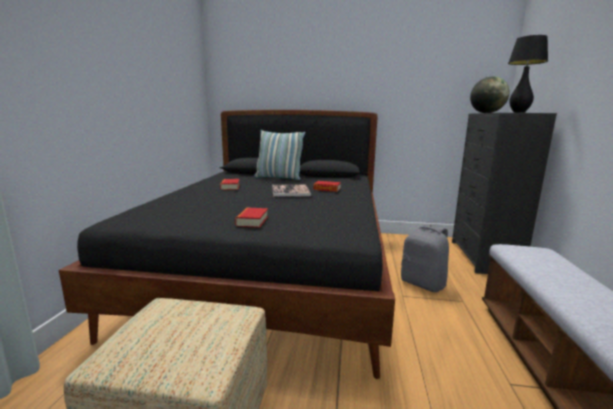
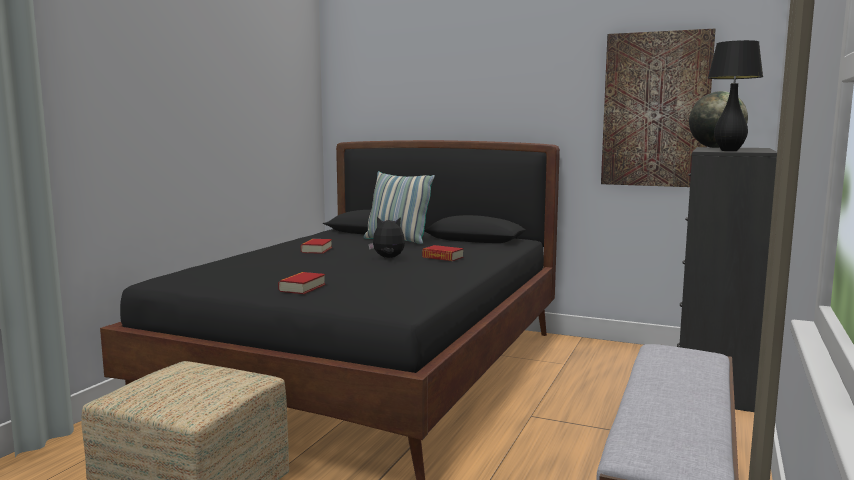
camera: 15 degrees right, 5 degrees down
(290, 191) = (388, 258): book -> plush toy
(423, 284) = (576, 405): grey backpack -> none
(439, 90) = (655, 110): none -> picture

